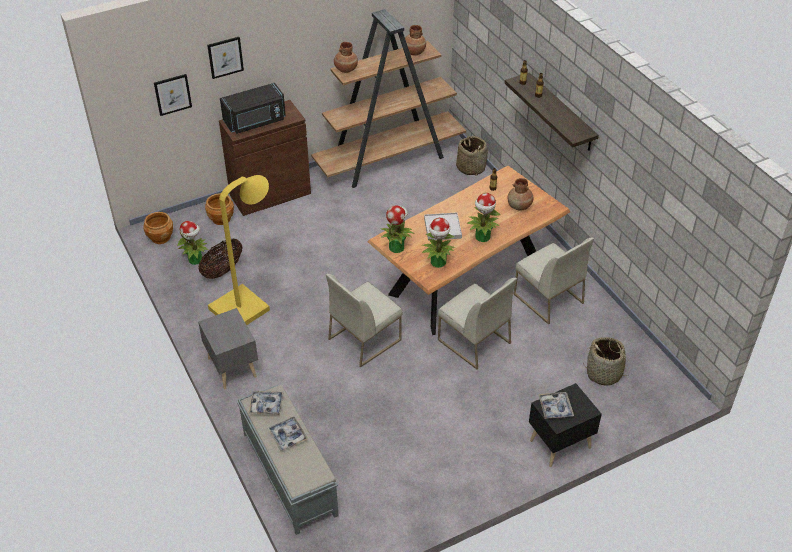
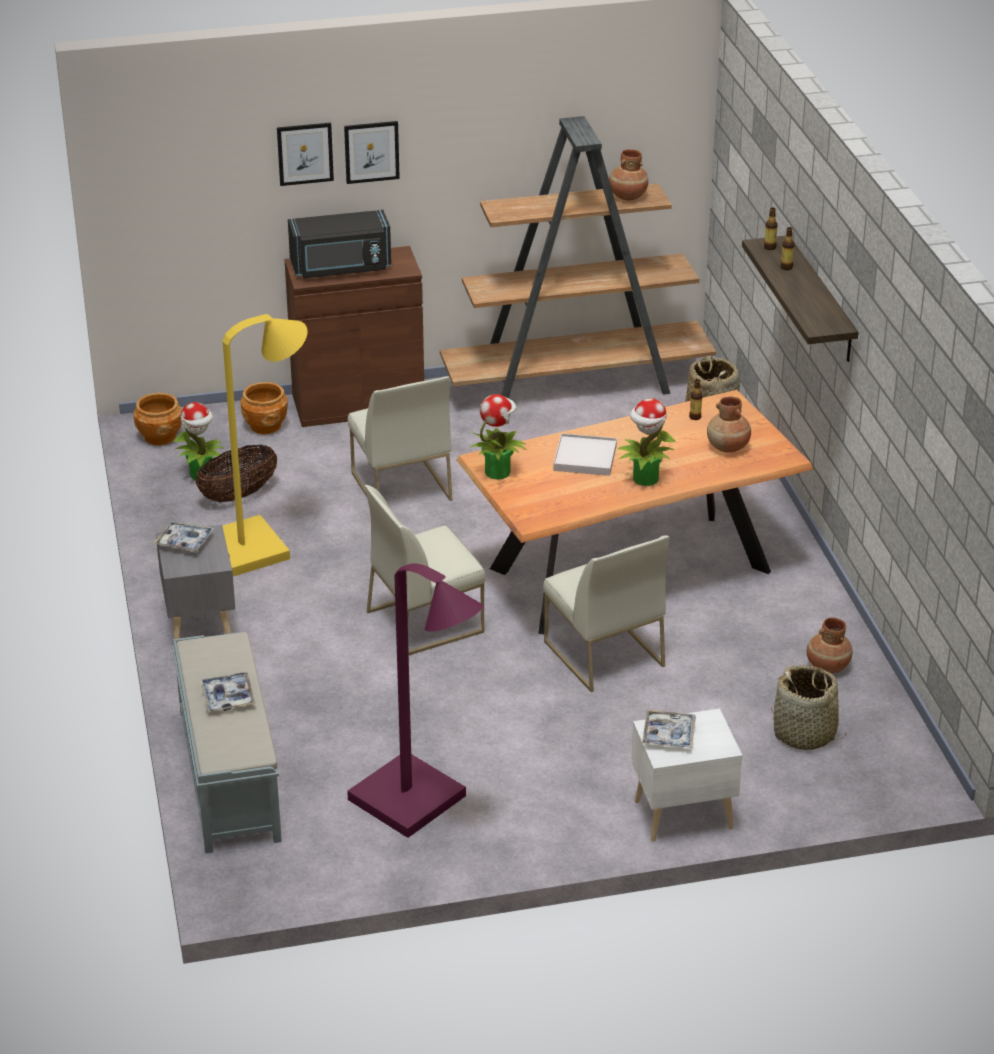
camera: 15 degrees right, 10 degrees down
(172, 94) = (212, 200): picture -> picture (371, 151)
(266, 405) = (212, 654): tray -> tray (184, 542)
(345, 69) = (504, 205): brown vase -> brown vase (827, 666)
(409, 471) = (419, 805): none -> purple floor lamp
(438, 262) = (556, 501): potted plant -> none
(547, 298) = (757, 615): white chair -> white chair (400, 486)
(558, 443) = (681, 814): black nightstand -> white nightstand

